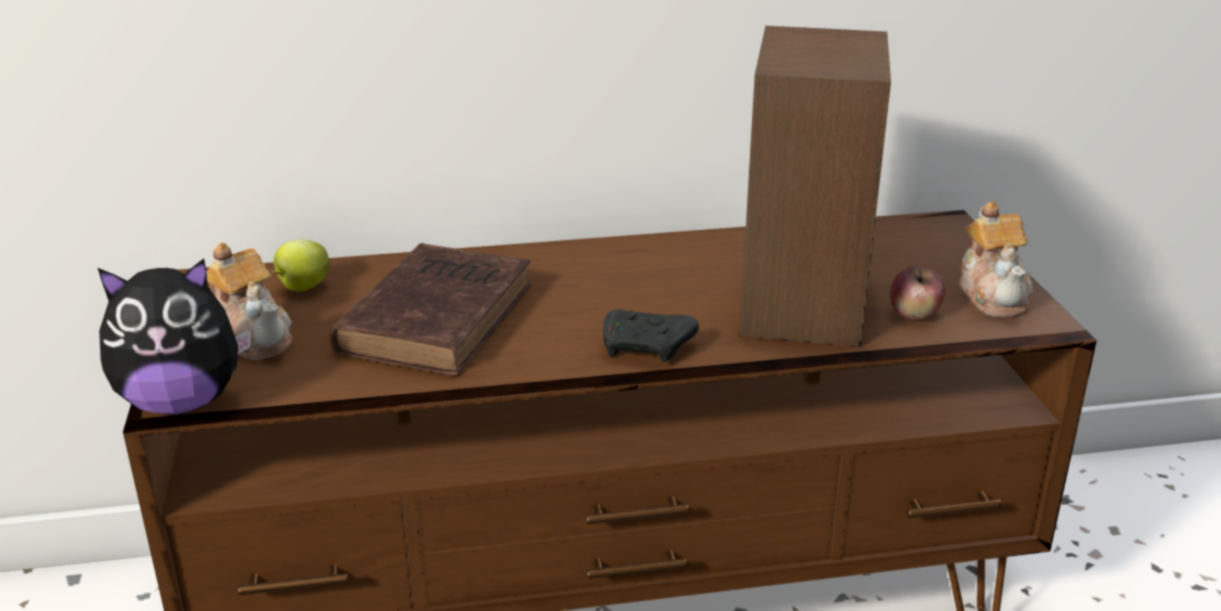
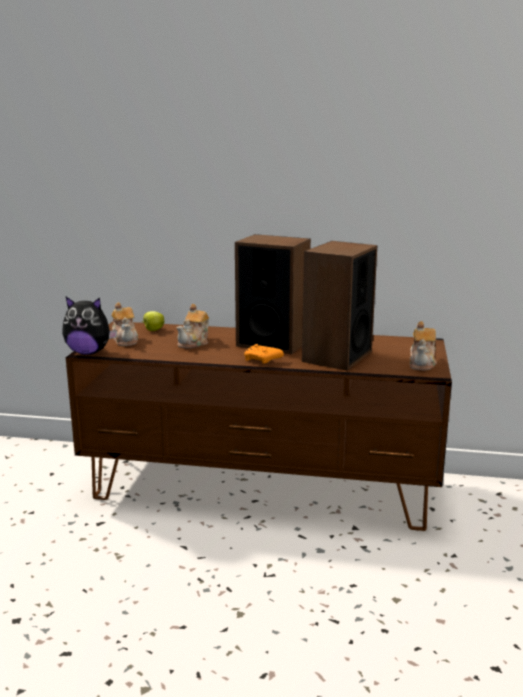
camera: 20 degrees right, 10 degrees down
(439, 316) = (194, 343): brown book -> teapot
(625, 284) = (272, 343): none -> speaker
(647, 348) = (262, 360): black game controller -> orange game controller
(914, 314) = (381, 364): apple -> none

